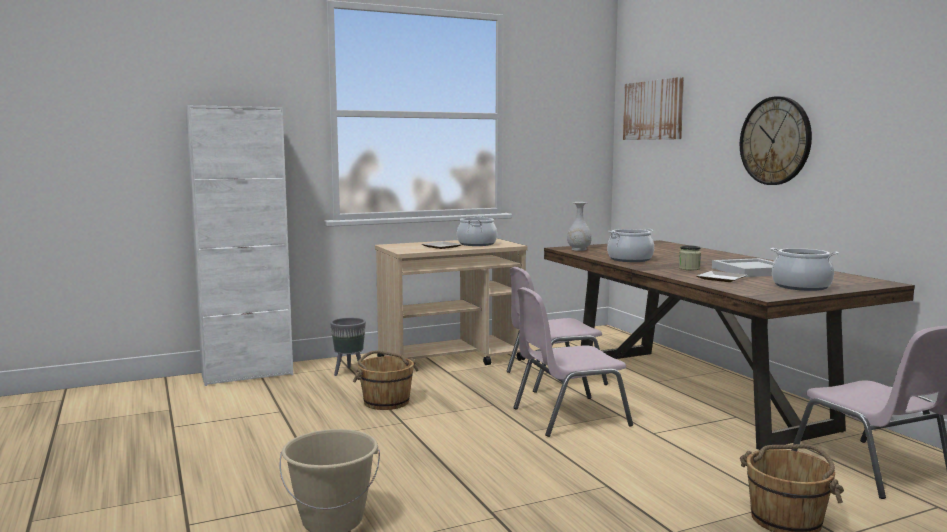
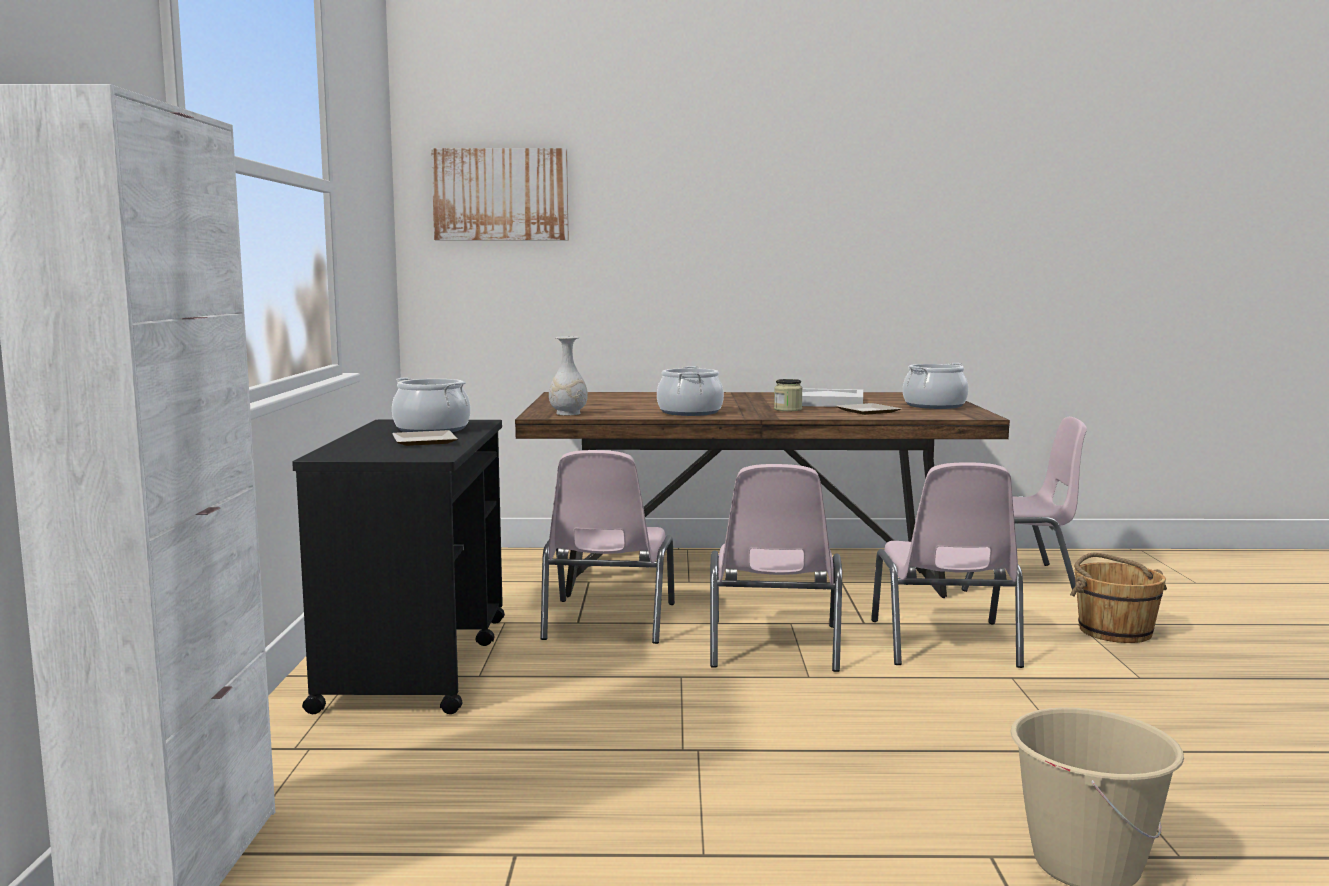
camera: 65 degrees left, 0 degrees up
(349, 372) = (355, 752): grey planter -> none
(386, 402) = (578, 746): brown bucket -> none
(452, 359) = (417, 661): beige cart -> black cart
(646, 460) = (944, 644): none -> pink chair
(775, 141) = (745, 244): wall clock -> none

